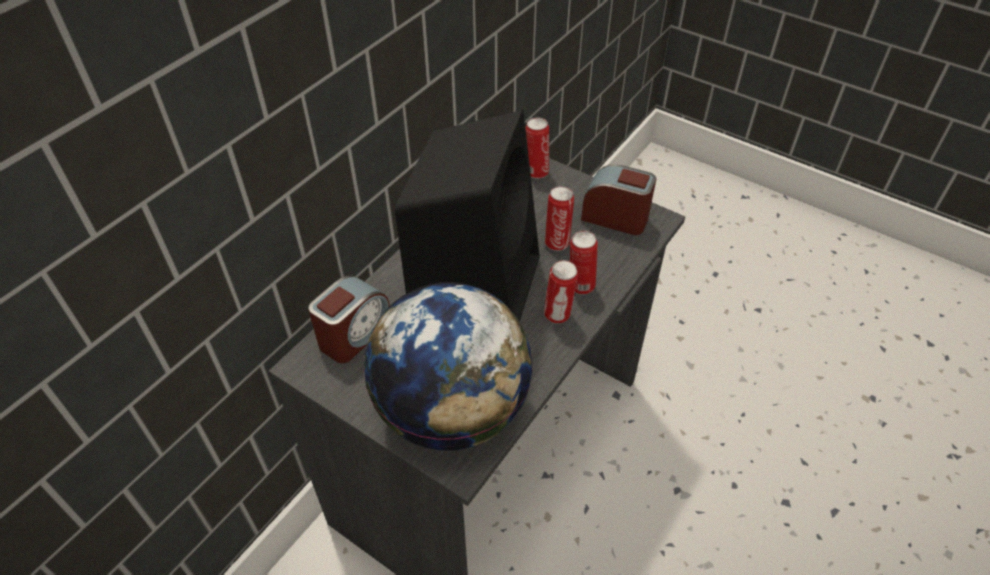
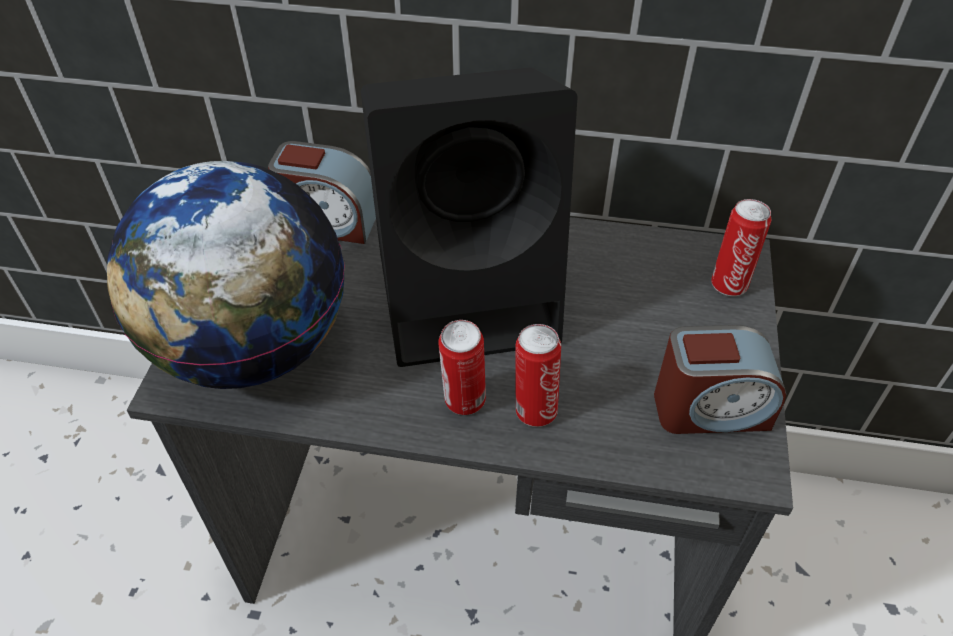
camera: 65 degrees right, 0 degrees up
(557, 242) = (603, 354): can -> none
(615, 217) = (710, 408): alarm clock -> alarm clock turned 90 degrees clockwise

